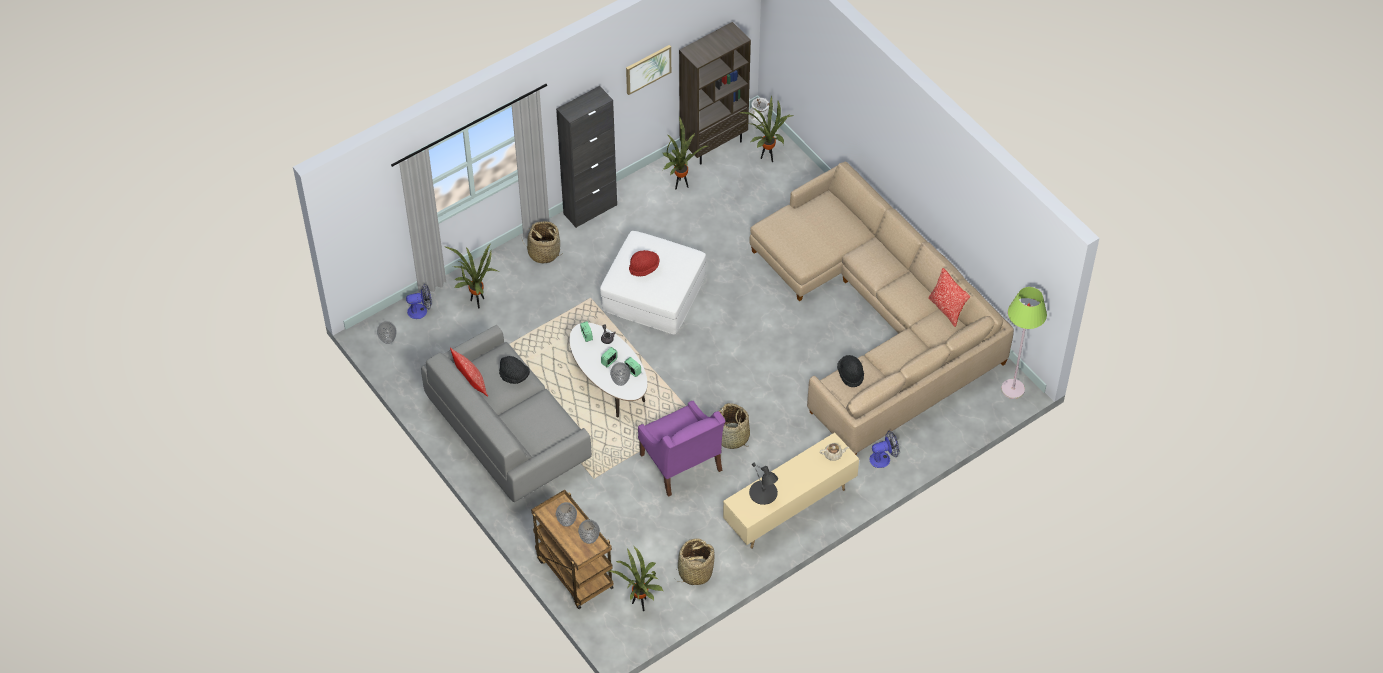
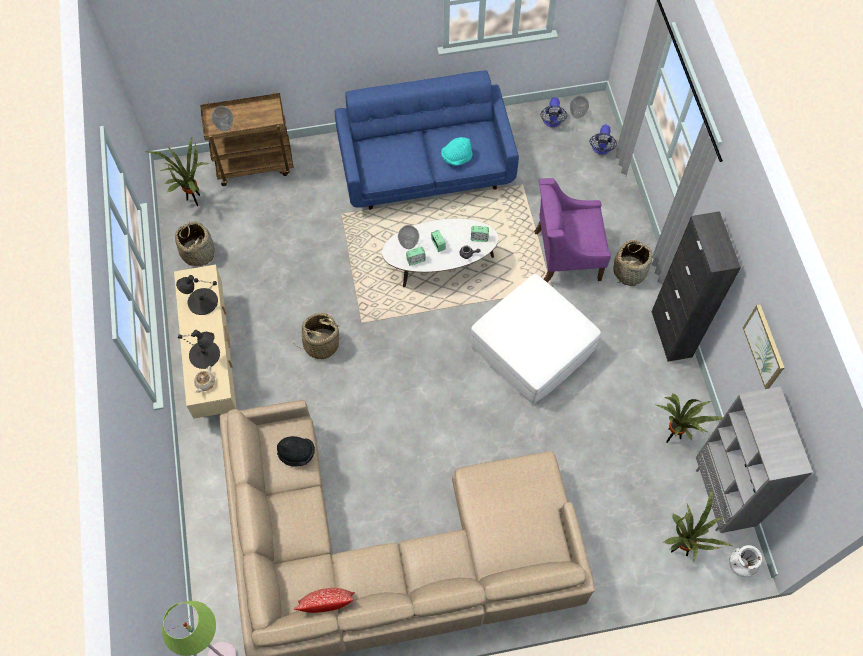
camera: 115 degrees right, 10 degrees up
(471, 383) = (466, 123): pillow -> none
(477, 301) = (591, 195): potted plant -> none
(508, 434) = (426, 168): grey sofa -> blue sofa
(514, 376) = (456, 157): black hat -> turquoise hat
(567, 522) = (253, 118): vase -> none
(644, 267) = (539, 318): red hat -> none
(681, 463) = (317, 289): purple armchair -> purple armchair (566, 255)
(713, 145) = (721, 497): brown bookcase -> grey bookcase
(809, 467) = (205, 355): none -> black table lamp
(883, 458) = (217, 471): fan -> fan (552, 122)

